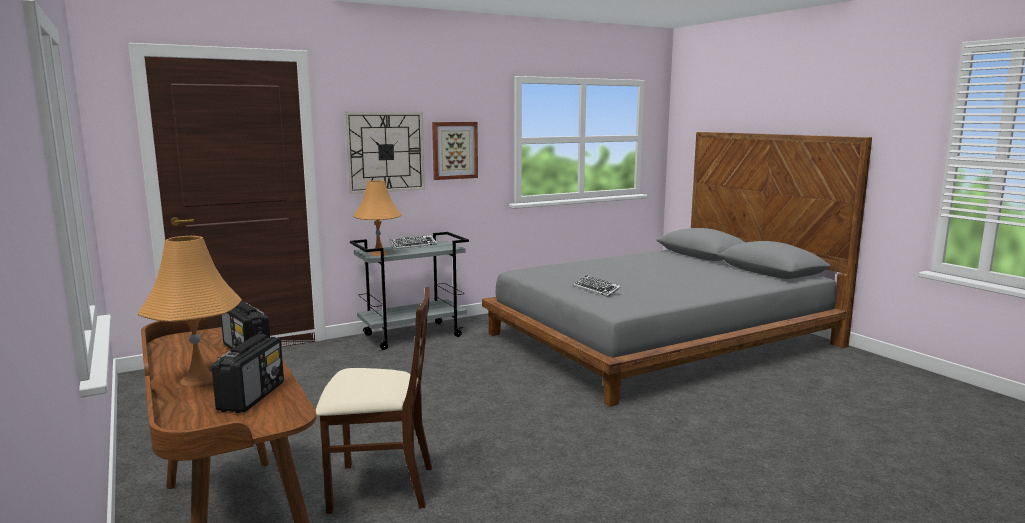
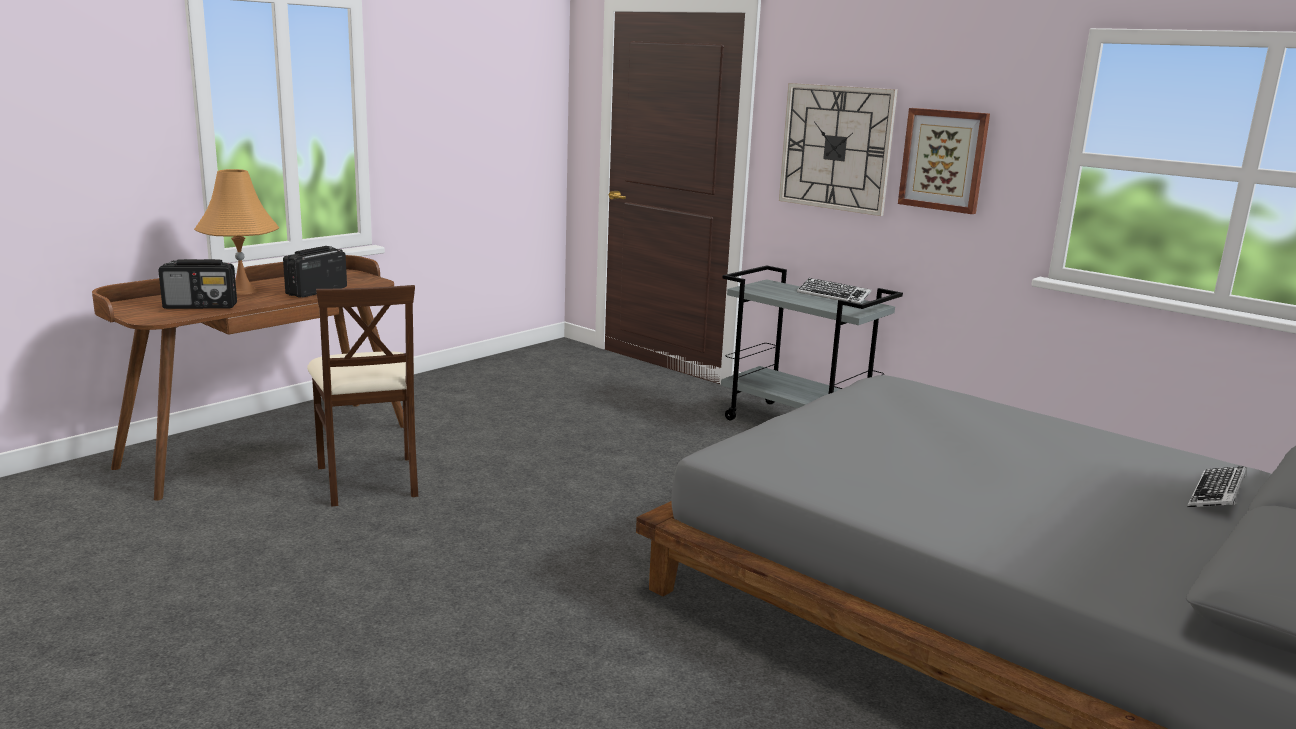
camera: 70 degrees right, 5 degrees up
(379, 254) = (757, 289): orange table lamp -> none
(597, 289) = (833, 433): keyboard -> keyboard (1216, 495)

